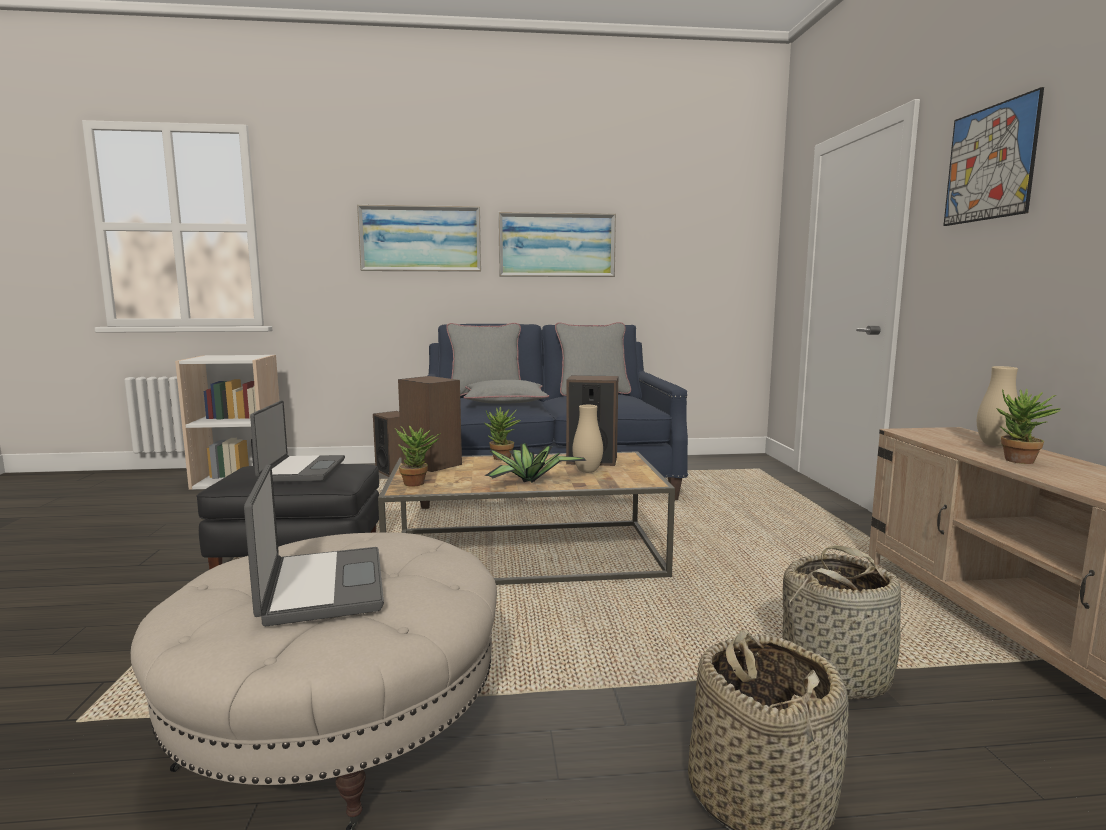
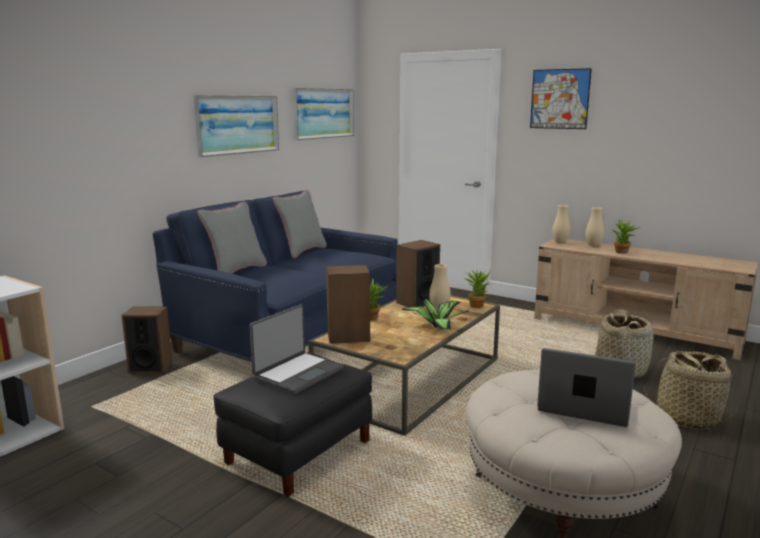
camera: 50 degrees left, 5 degrees up
(301, 470) = (297, 374): laptop -> laptop turned 90 degrees clockwise
(418, 483) = (392, 350): potted plant -> potted plant (477, 305)
(420, 239) = (129, 123): picture -> picture (323, 113)
(505, 401) = (286, 273): grey pillow -> none
(941, 431) = (560, 242): none -> beige vase

